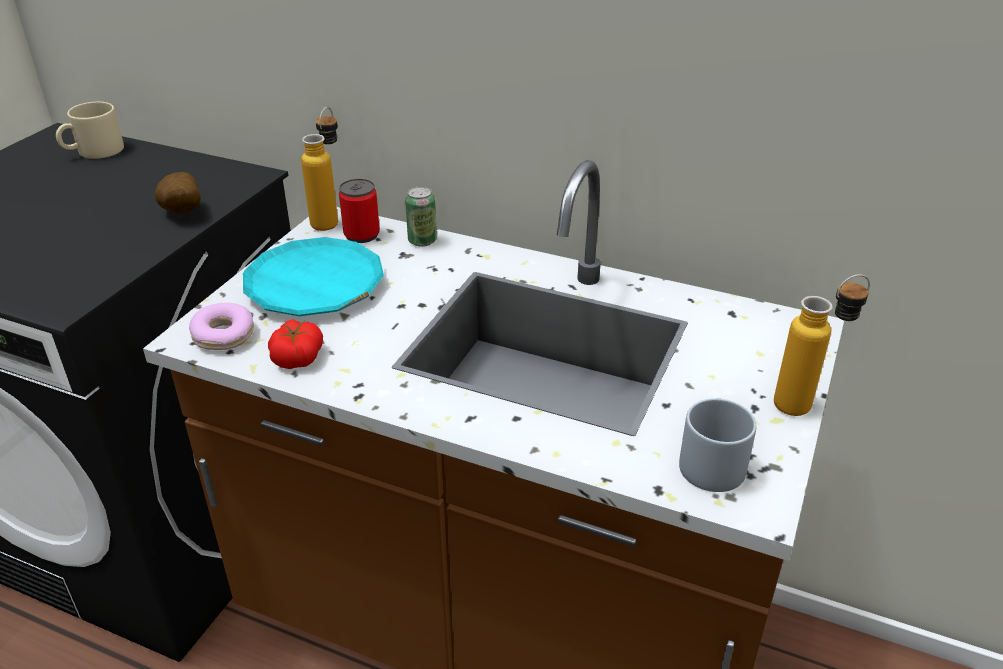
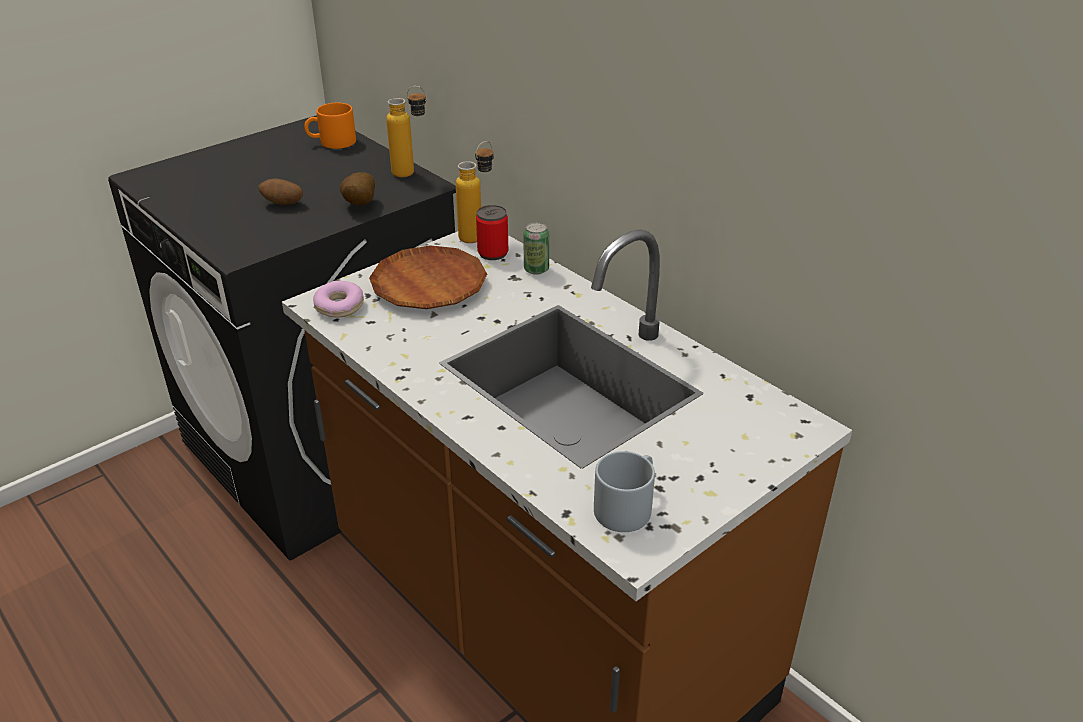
camera: 25 degrees right, 0 degrees up
(80, 232) = (282, 204): none -> potato
(94, 152) = (332, 142): beige mug -> orange mug
(297, 357) = (378, 336): tomato -> none
(314, 285) = (429, 285): turquoise plate -> brown plate
(806, 403) = (748, 488): bottle -> bottle (412, 174)

